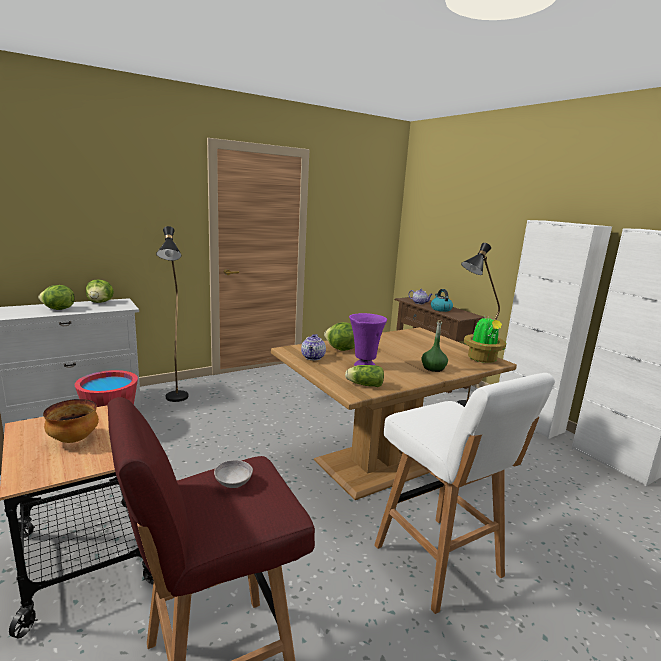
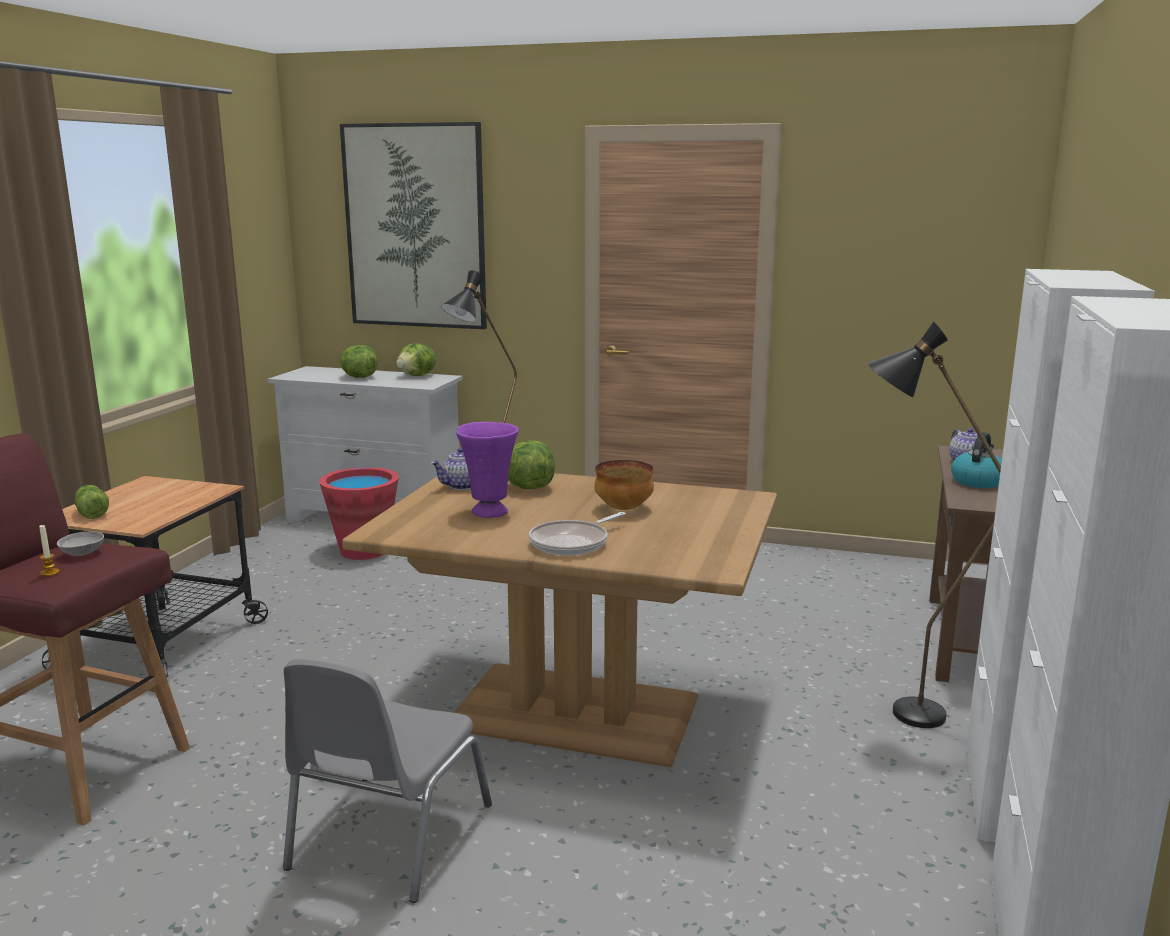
camera: 50 degrees right, 0 degrees up
(74, 439) = (146, 501): bowl -> bowl (624, 508)
(83, 196) = (415, 227): none -> picture
(258, 507) = (49, 573): none -> candle
(363, 384) = (416, 528): lettuce -> lettuce (92, 513)
(433, 368) = (572, 543): green bottle -> frying pan
(439, 563) = (387, 838): white stool -> grey chair
(482, 359) = (701, 559): potted plant -> none

